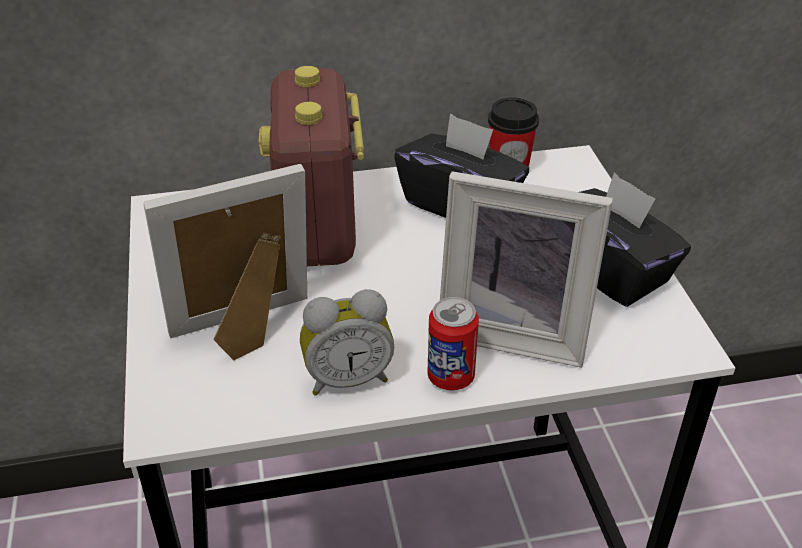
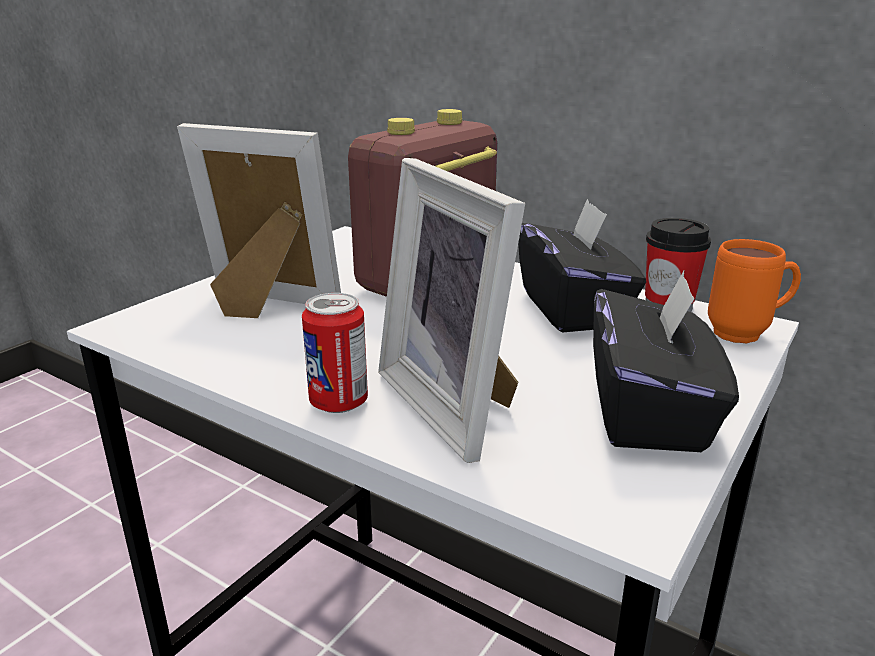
camera: 45 degrees right, 15 degrees down
(347, 378) = (267, 362): alarm clock -> none
(579, 172) = (748, 334): none -> orange mug

